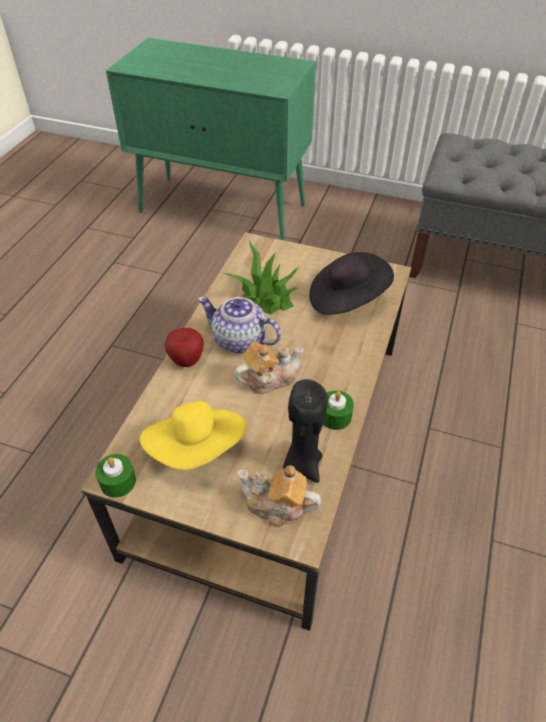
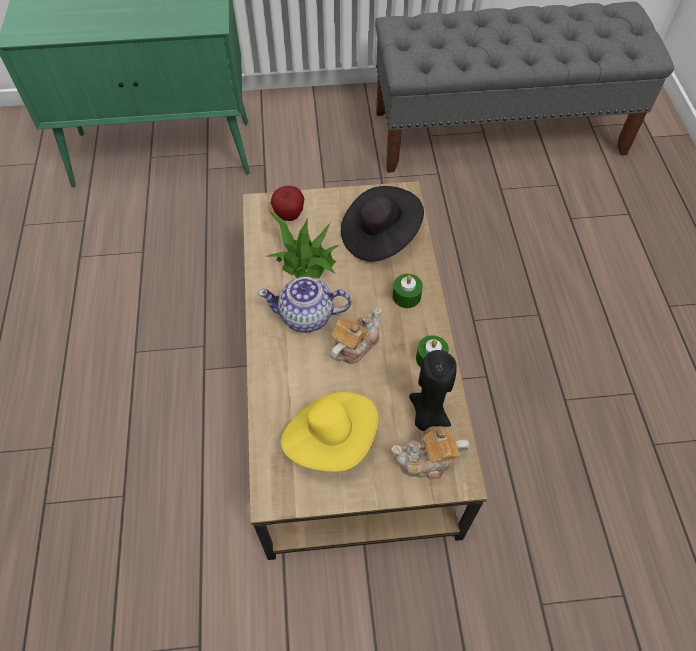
camera: 25 degrees left, 10 degrees up
(118, 481) = (279, 500): green candle -> green candle (406, 296)
(186, 361) = (270, 357): apple -> apple (289, 215)

